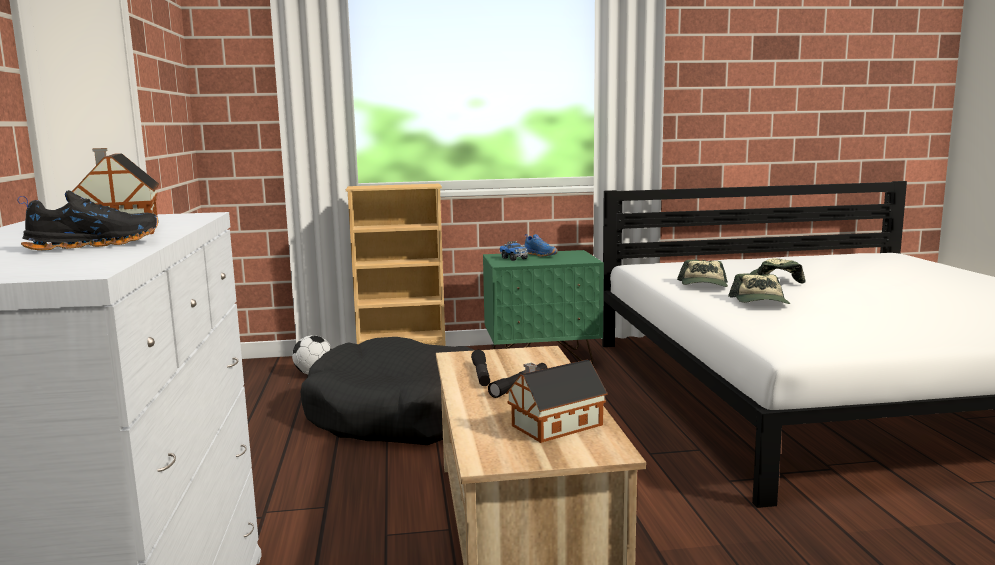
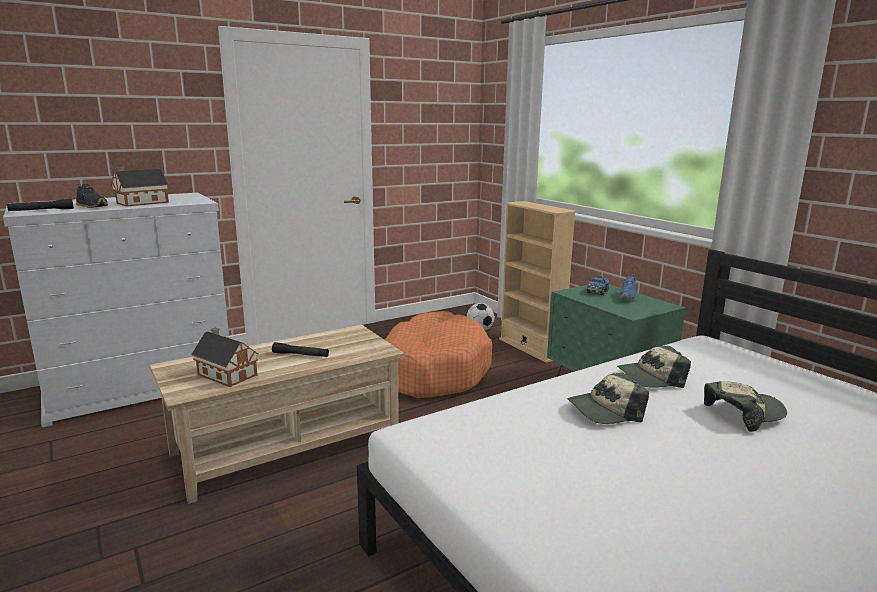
camera: 65 degrees right, 5 degrees up
(398, 415) = (433, 370): black dog bed -> orange dog bed
(481, 375) = (319, 342): black flashlight -> black flashlight (42, 210)

